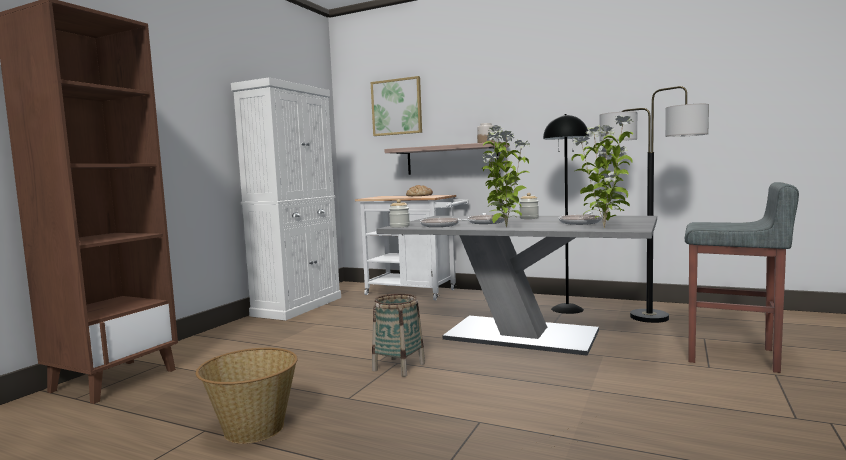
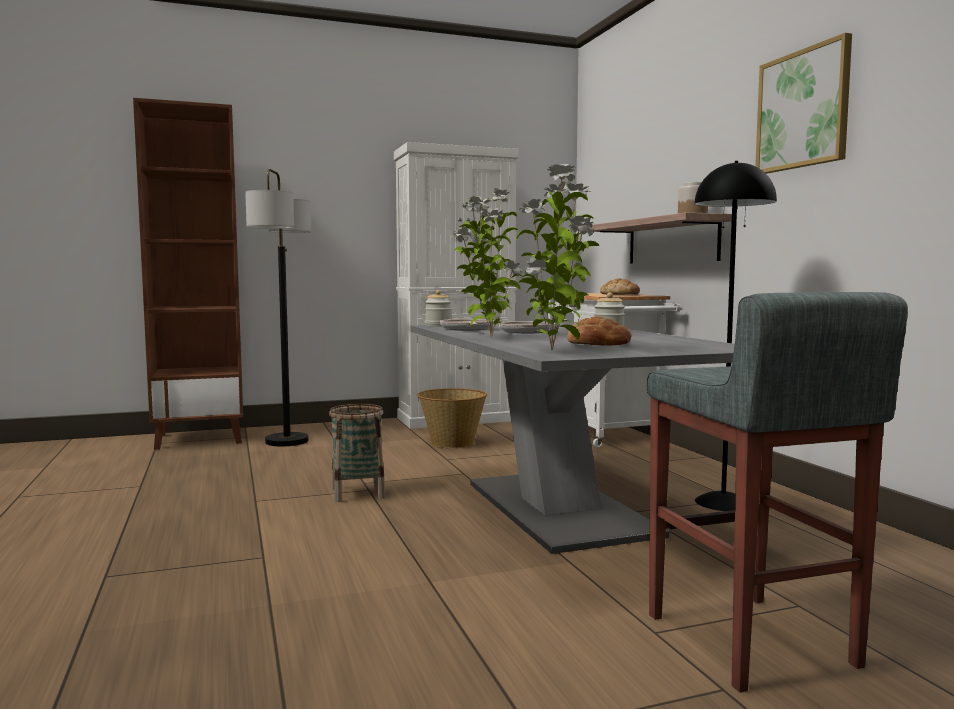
camera: 45 degrees right, 0 degrees up
(253, 429) = (157, 495): basket -> basket (452, 443)
(397, 107) = (625, 164): picture -> picture (803, 109)
(581, 222) = (598, 343): frying pan -> bread
(649, 317) = (815, 551): floor lamp -> floor lamp (287, 441)

